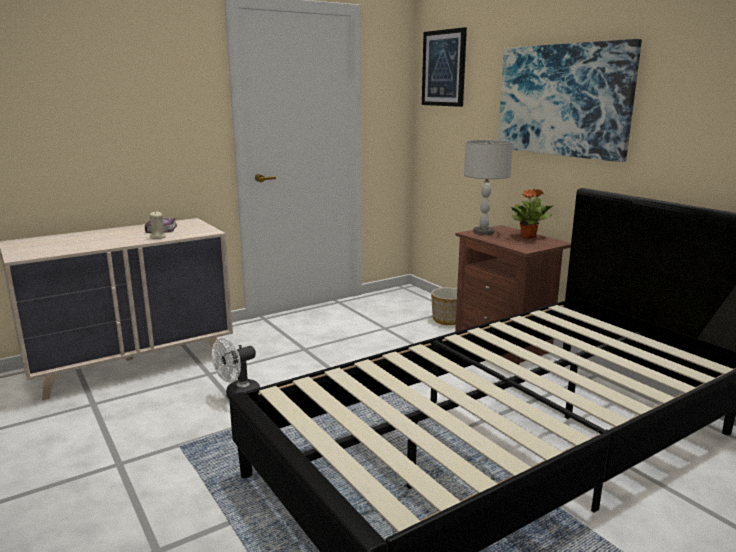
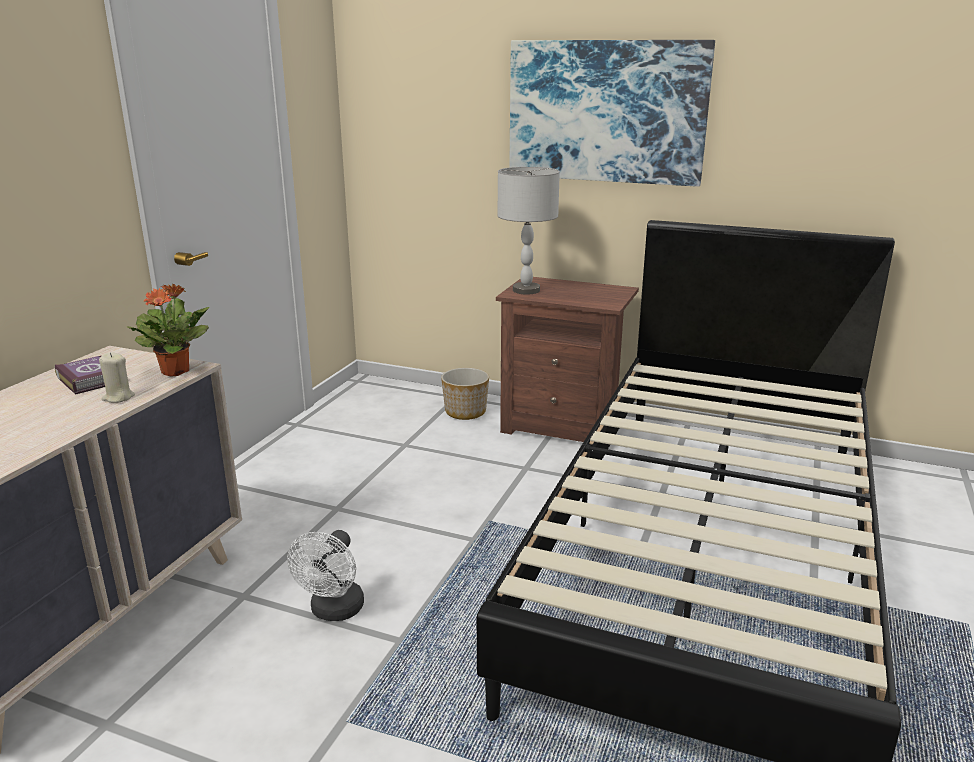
camera: 35 degrees left, 5 degrees up
(444, 68) = (398, 64): picture -> none
(528, 237) = (582, 287): potted plant -> potted plant (176, 371)

